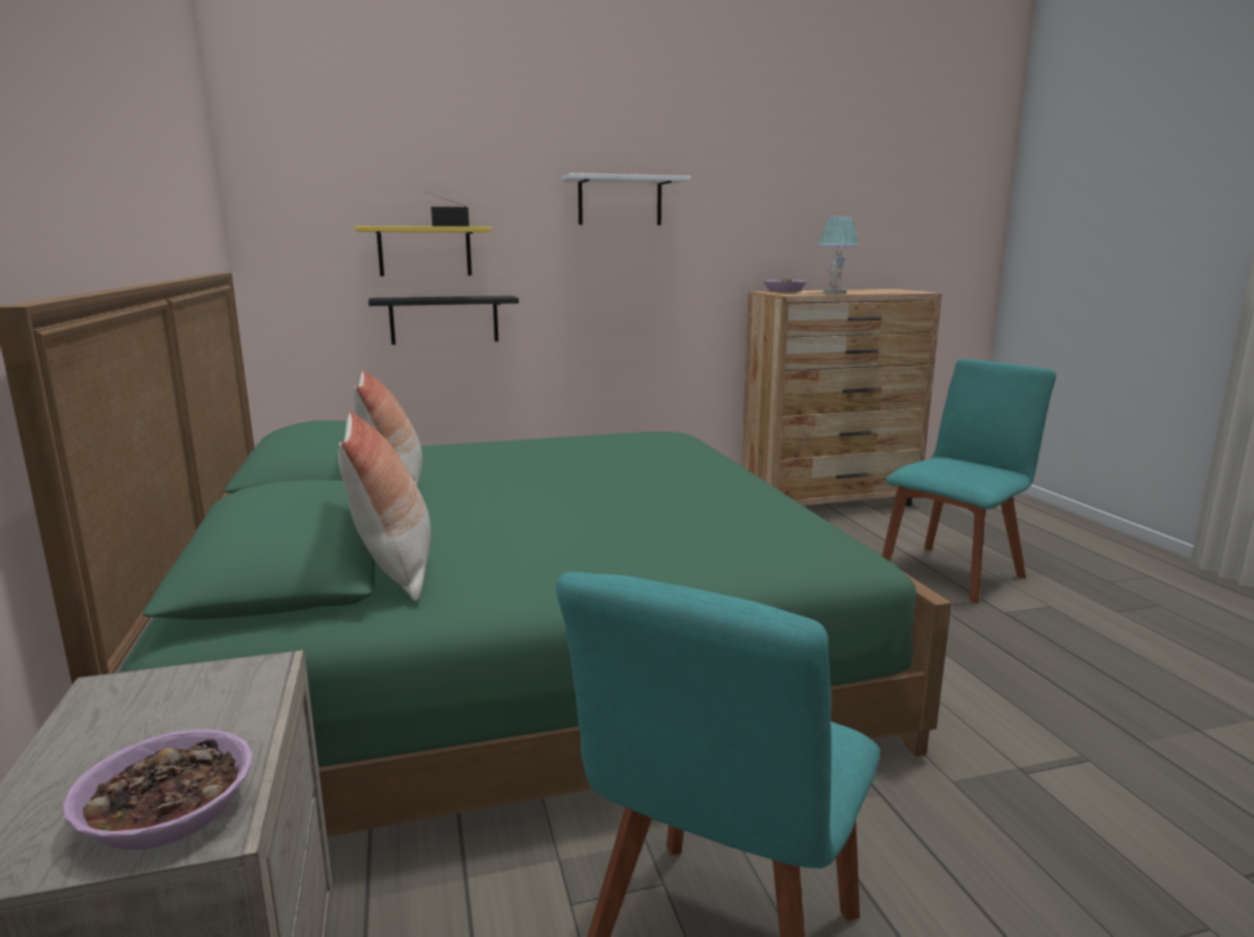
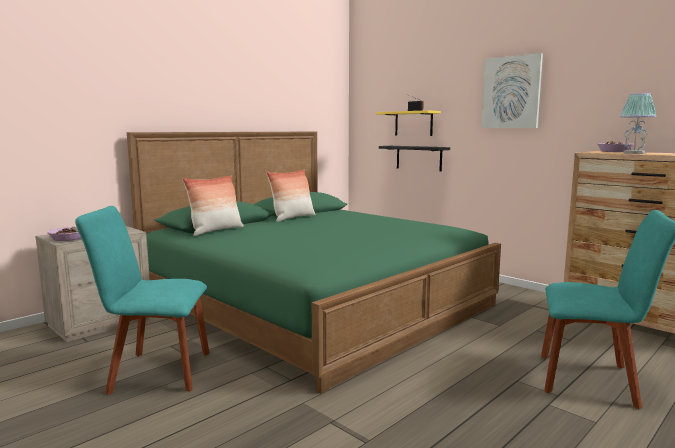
camera: 60 degrees right, 5 degrees down
(620, 201) = (511, 92): white shelf -> picture

